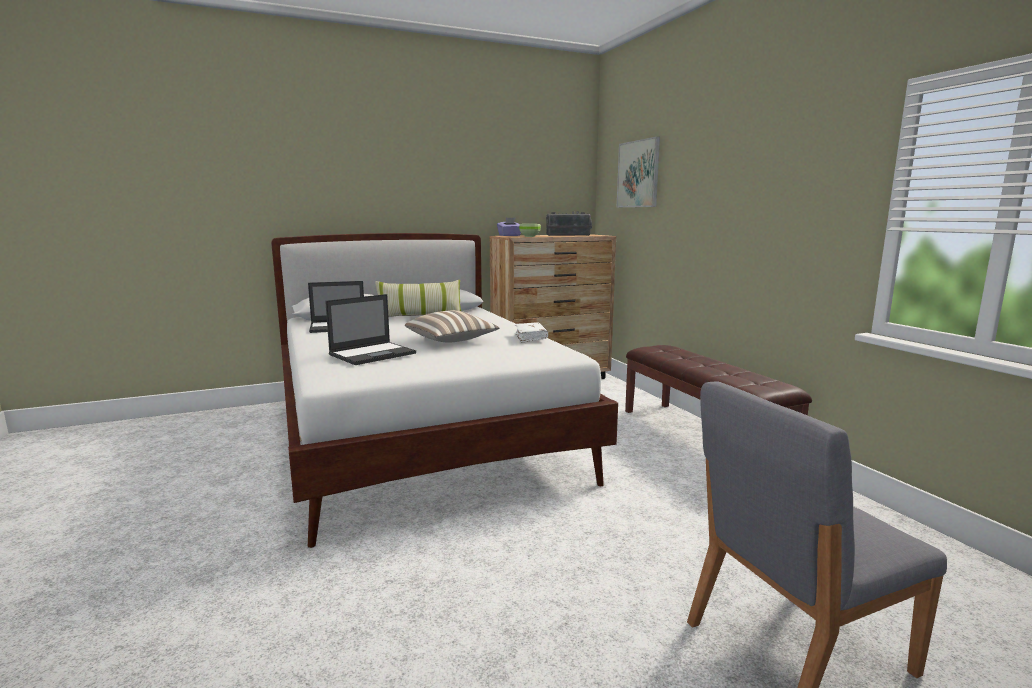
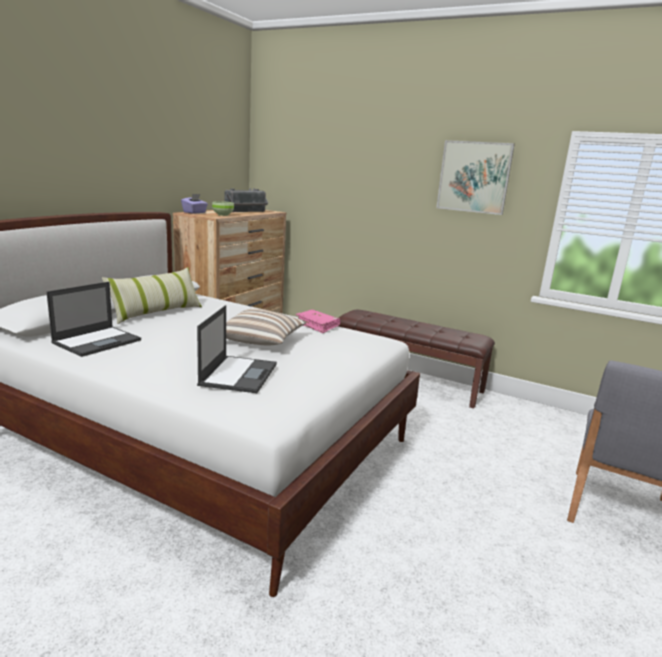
camera: 40 degrees left, 5 degrees up
(530, 338) = (317, 326): white book -> pink book
(638, 174) = (309, 157): picture -> picture (474, 177)

